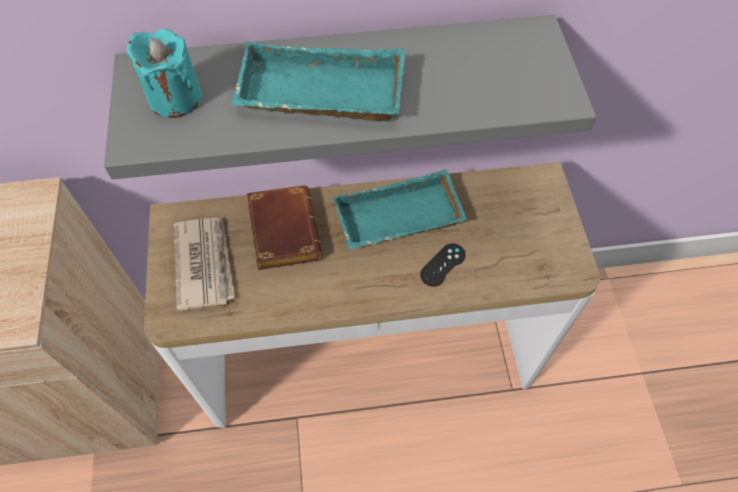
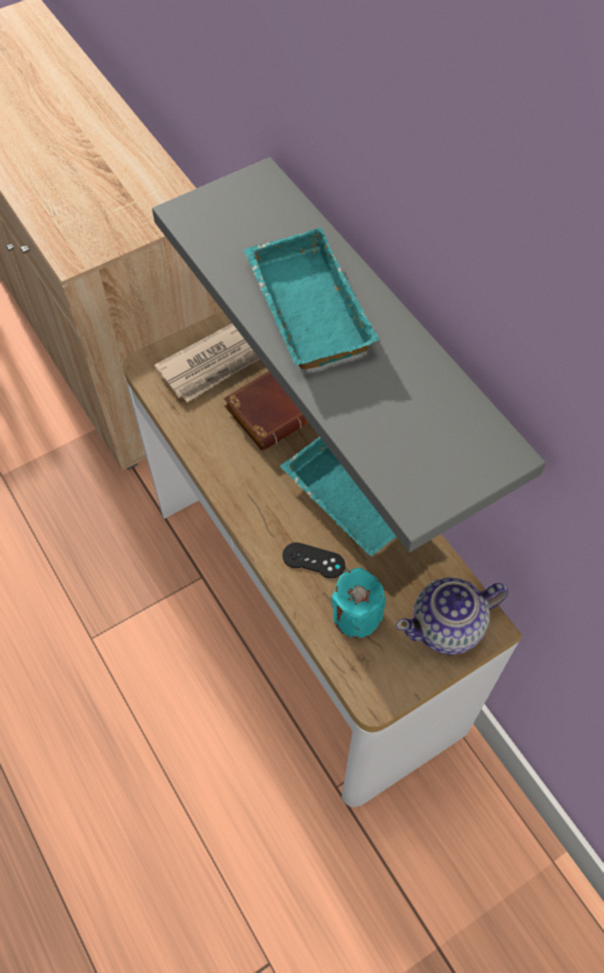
camera: 65 degrees right, 0 degrees up
(175, 98) = (243, 215): turquoise candle -> turquoise candle (356, 615)
(537, 201) = (448, 627): none -> teapot

